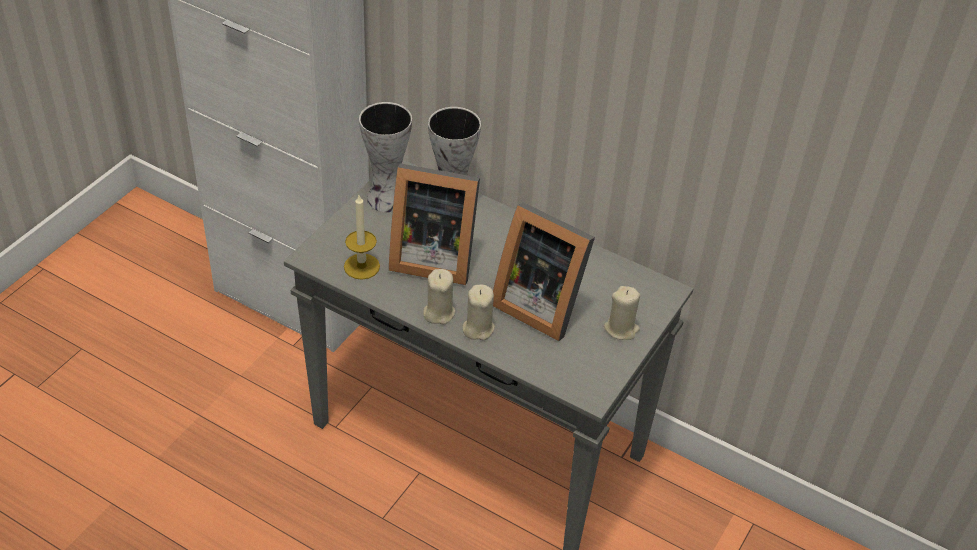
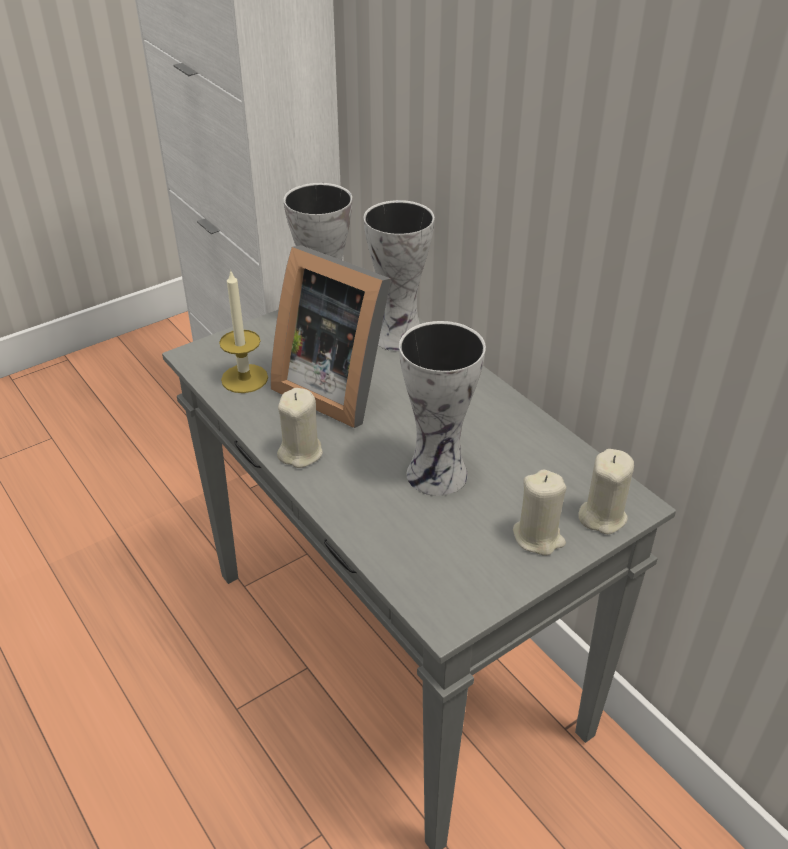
camera: 25 degrees right, 5 degrees down
(478, 328) = (338, 484): beige candle -> beige candle (602, 516)
(539, 303) = (440, 474): picture frame -> vase

